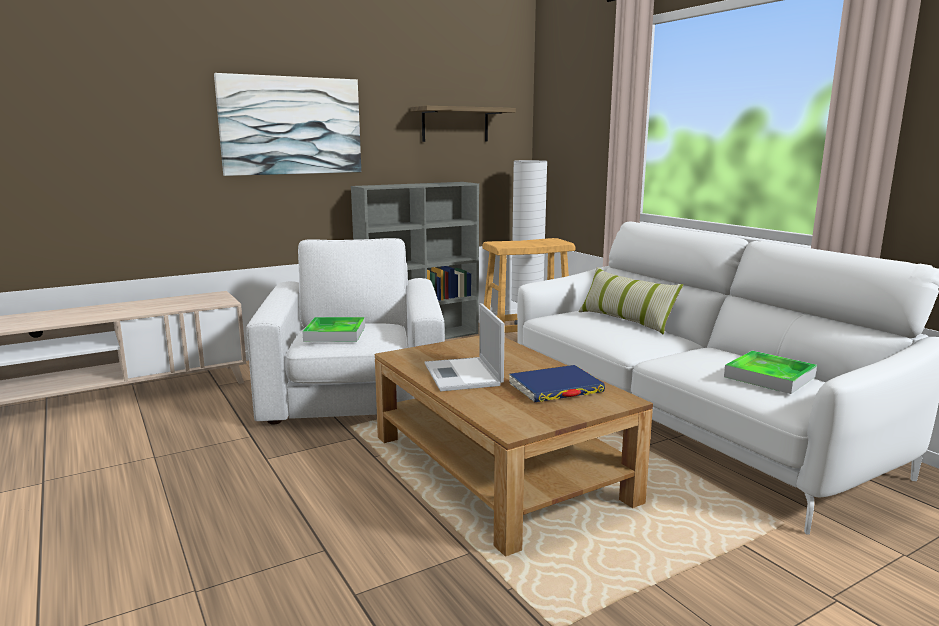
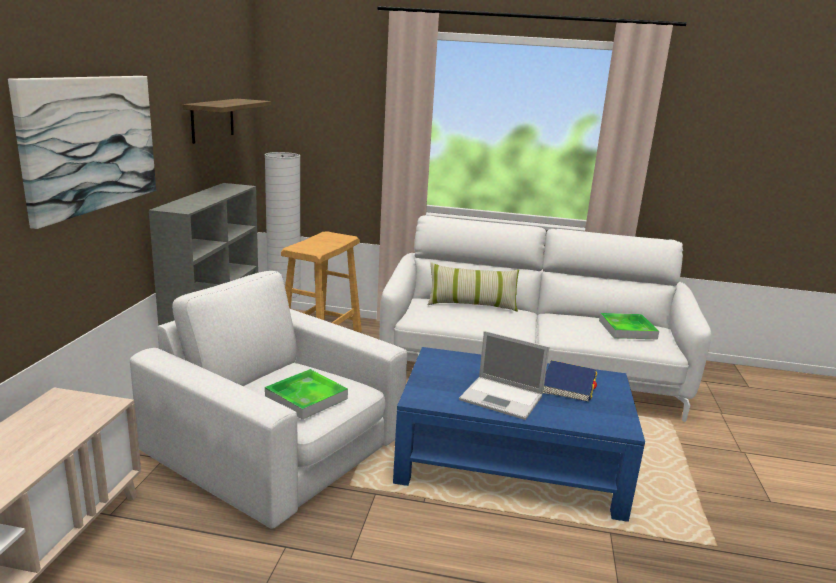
camera: 50 degrees left, 5 degrees up
(499, 468) = (511, 462): brown coffee table -> blue coffee table

